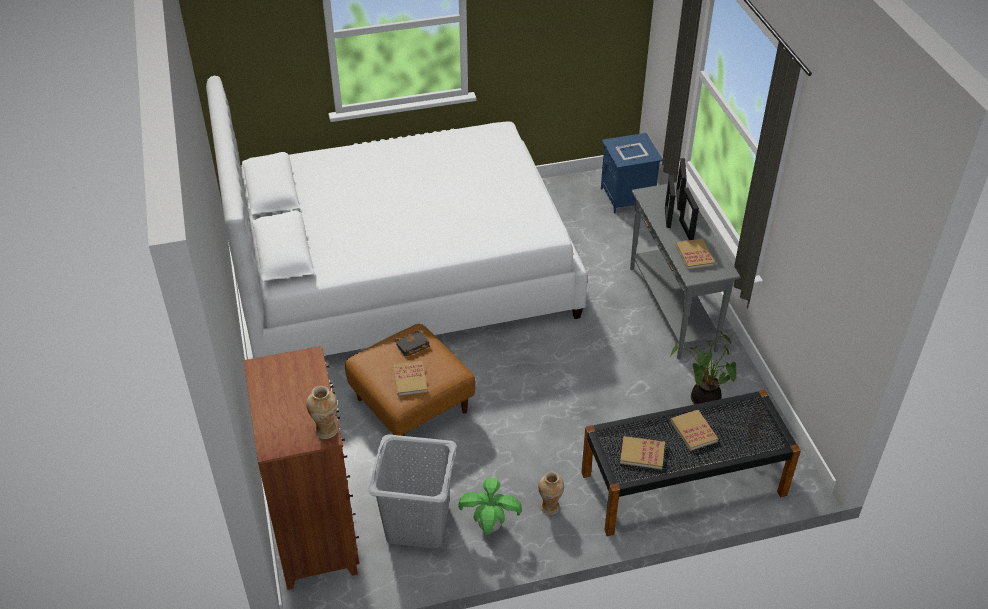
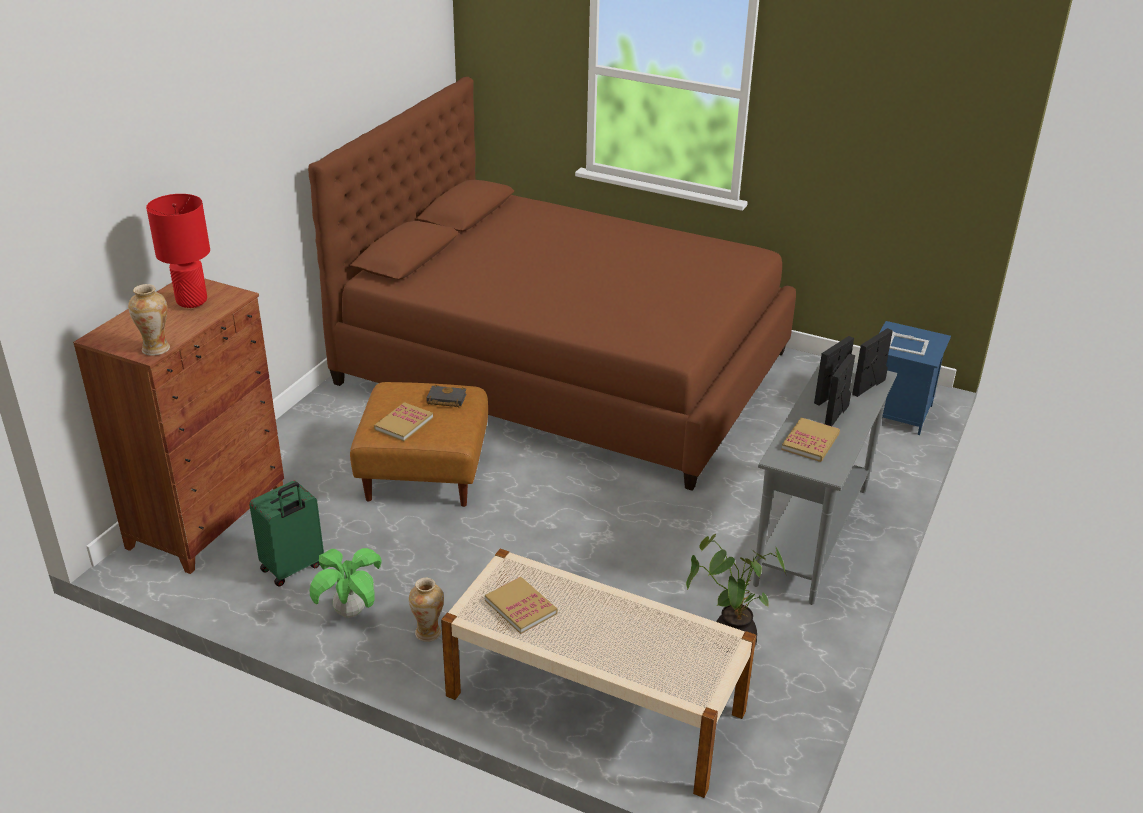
camera: 40 degrees right, 10 degrees down
(291, 381) = (192, 304): none -> red table lamp
(401, 273) = (564, 367): white bed -> brown bed
(418, 524) = (293, 568): grey laundry basket -> green suitcase
(683, 485) = (594, 705): black bench -> beige bench
(693, 431) = (608, 622): book -> none

